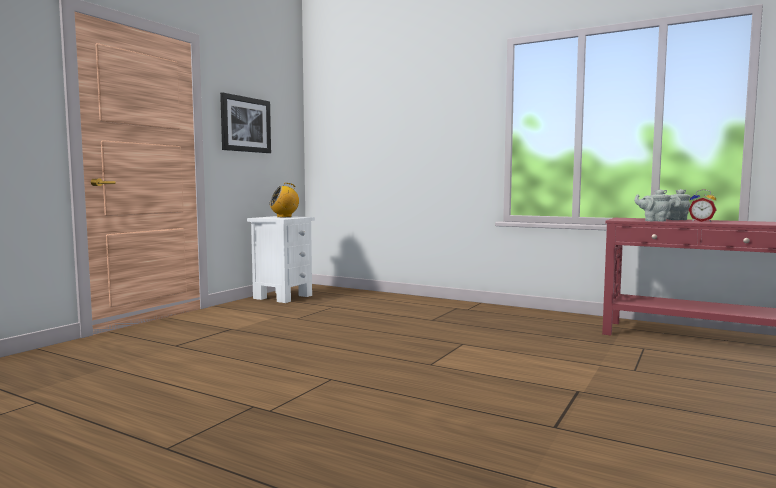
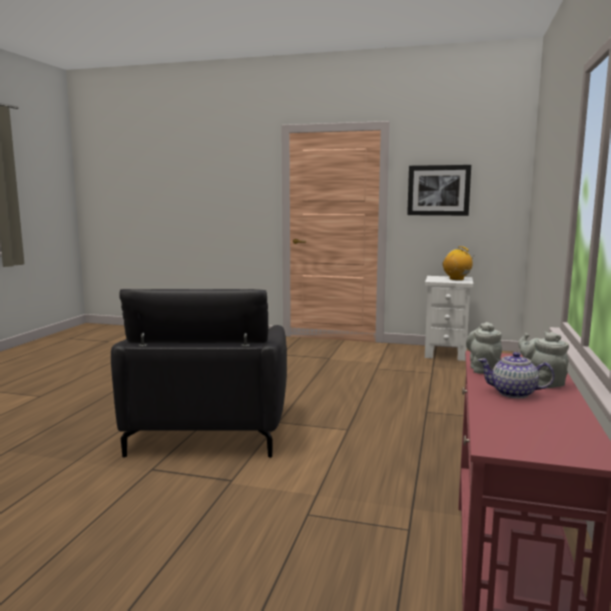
camera: 75 degrees right, 5 degrees up
(436, 395) = (208, 429): none -> black armchair
(701, 221) = (514, 393): alarm clock -> teapot

